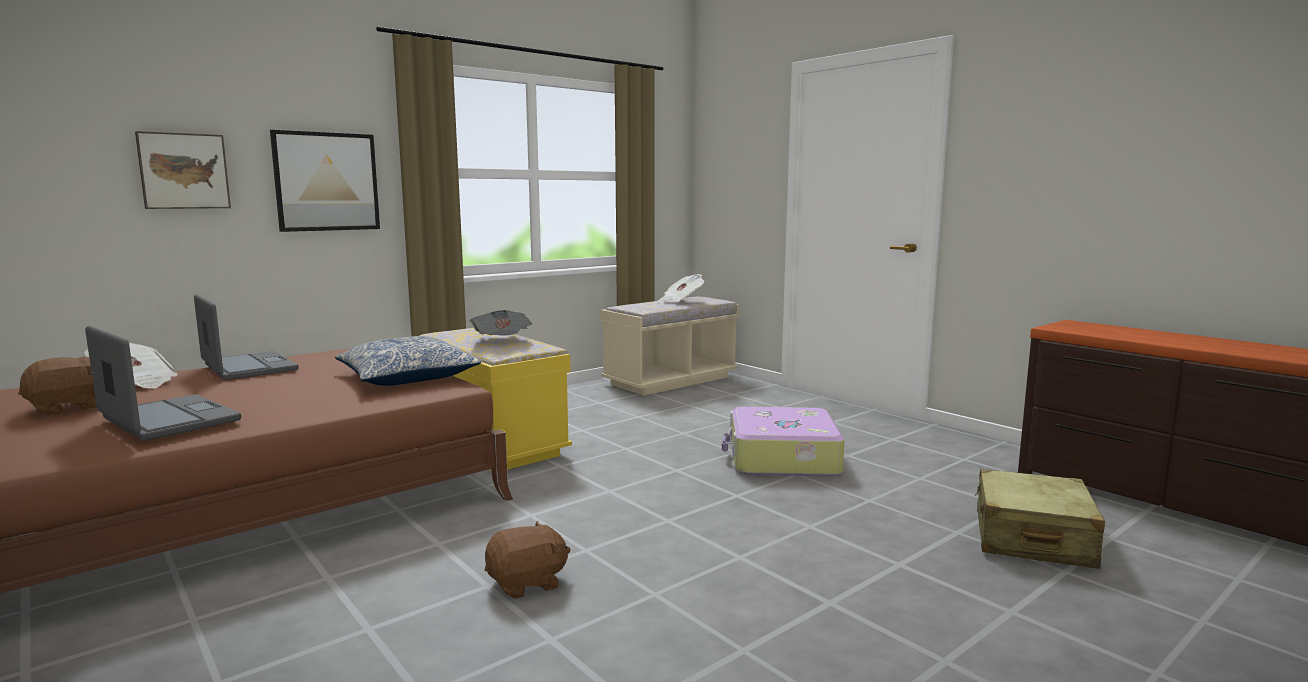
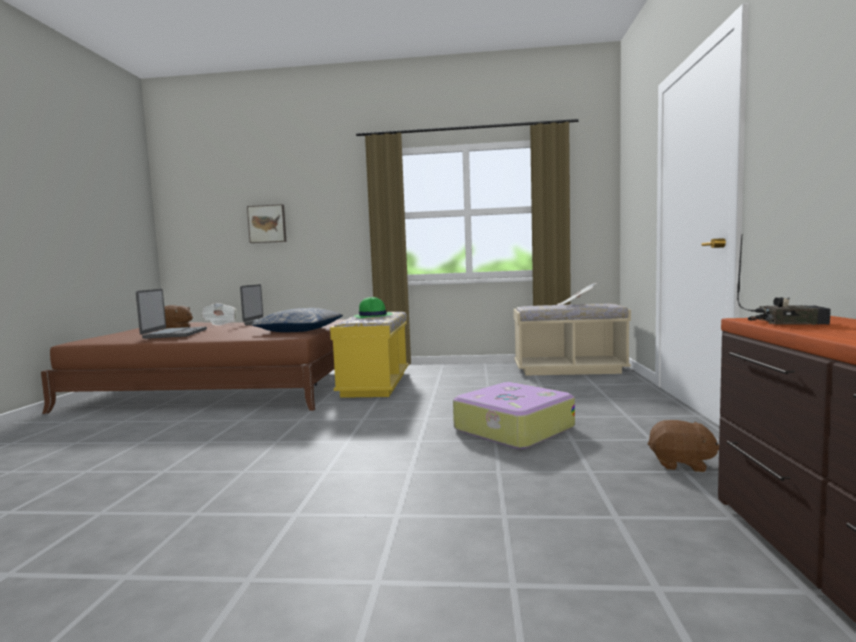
camera: 45 degrees right, 5 degrees down
(326, 182) = (333, 225): picture -> none
(502, 340) = (373, 316): newspaper -> green hat
(527, 583) = (219, 446): brown plush toy -> brown plush toy (681, 464)
(1032, 538) = (560, 549): beige suitcase -> none
(1087, 330) = (787, 322): none -> radio

